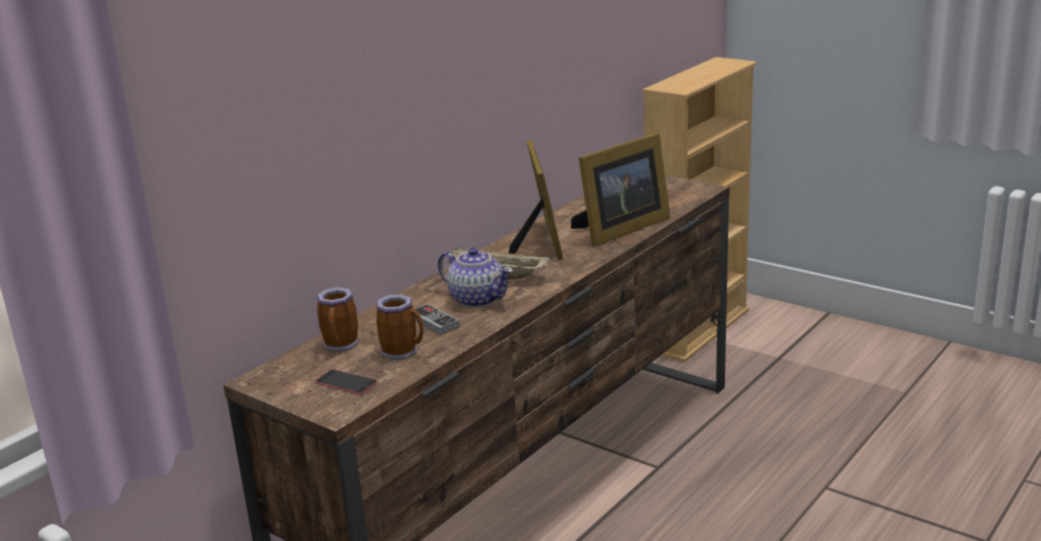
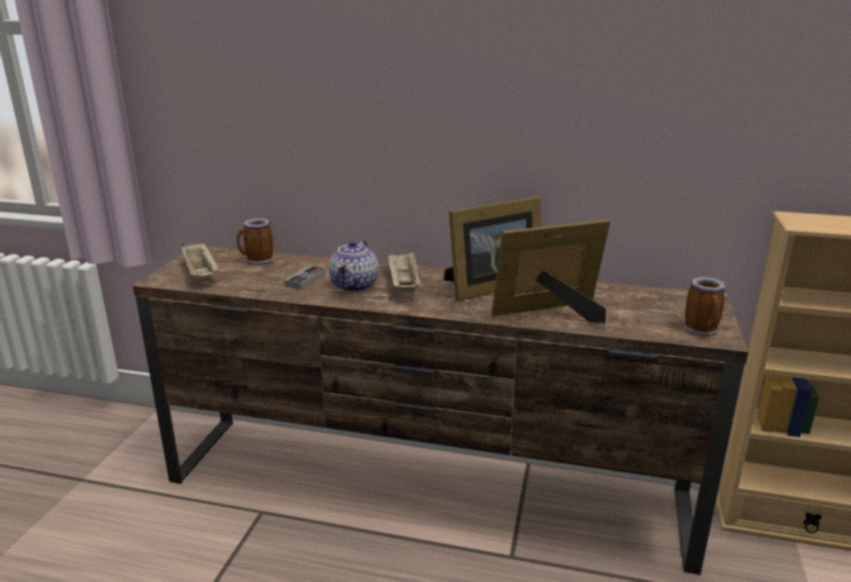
camera: 65 degrees right, 0 degrees up
(346, 382) = (201, 274): phone -> beige tray
(403, 352) = (252, 280): mug -> mug (703, 331)
(619, 229) = (553, 313): picture frame -> picture frame turned 135 degrees clockwise

